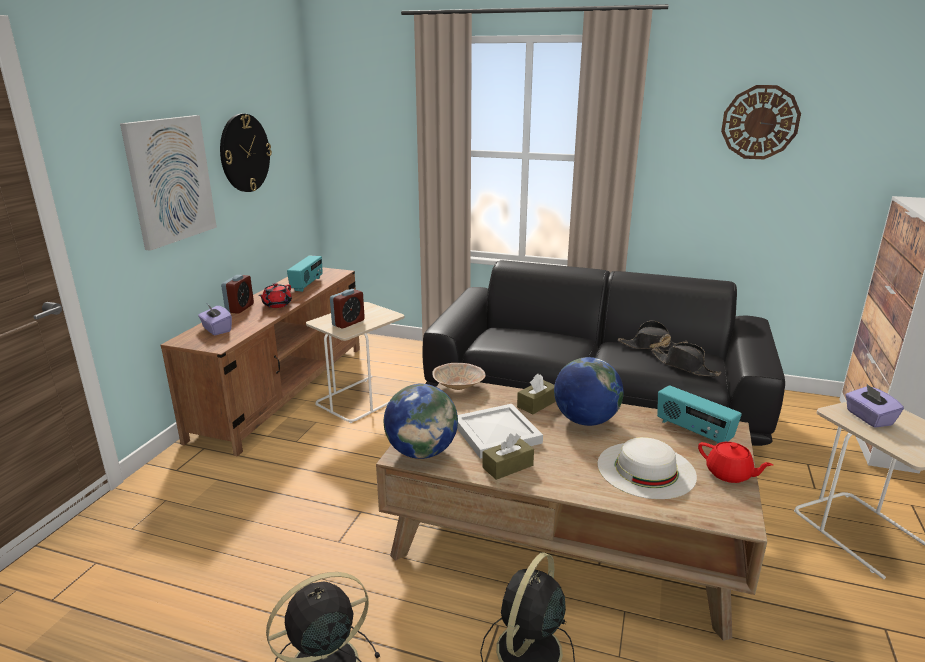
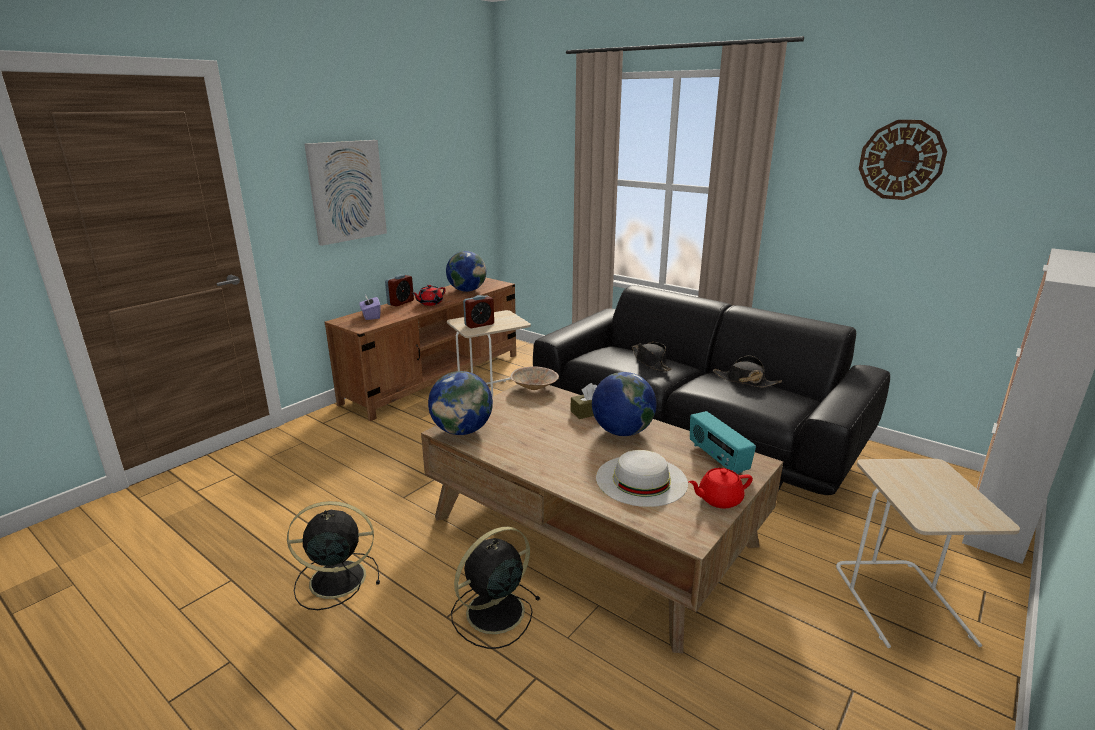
camera: 20 degrees right, 0 degrees up
(244, 153) = (422, 173): wall clock -> none
(307, 284) = (467, 290): radio -> globe
(497, 432) = (536, 427): white tray -> none
(507, 466) = (521, 454): brown tissue box -> none
(684, 366) = (761, 403): black hat -> black hat (650, 362)
(729, 474) = (718, 499): red teapot -> red teapot turned 105 degrees clockwise
(868, 418) = (909, 477): purple tissue box -> none

